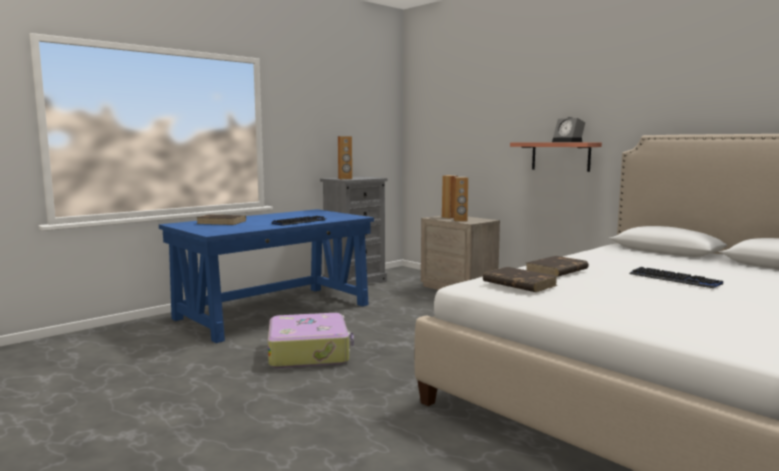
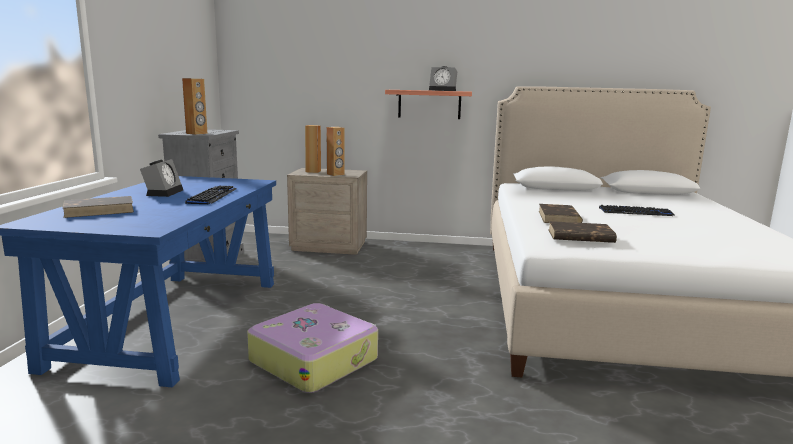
camera: 40 degrees left, 5 degrees up
(281, 217) = (163, 192): none -> alarm clock

